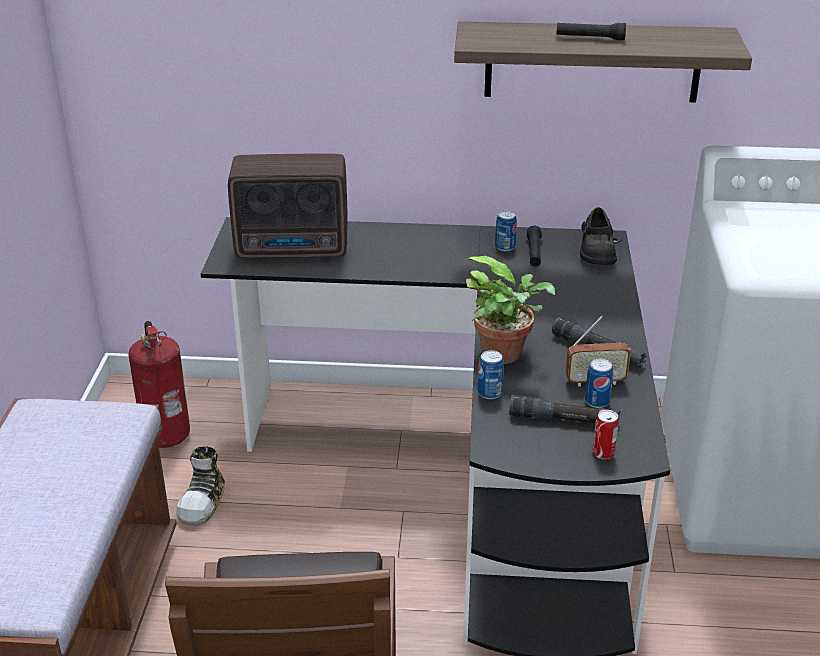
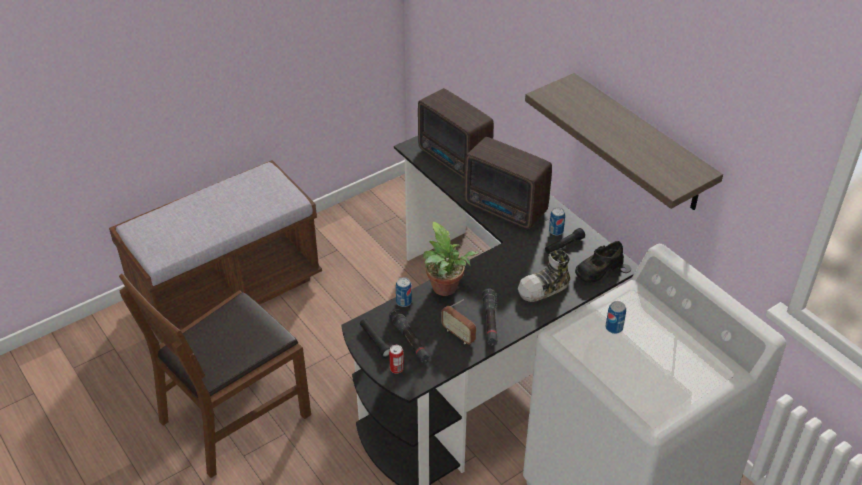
camera: 50 degrees right, 10 degrees up
(166, 434) = (386, 223): fire extinguisher -> none
(204, 502) = (355, 270): shoe -> shoe (544, 288)
(427, 258) = (506, 209): none -> radio
(590, 38) = (614, 129): black flashlight -> black flashlight (375, 341)
(597, 401) = (440, 344): can -> can (614, 328)

